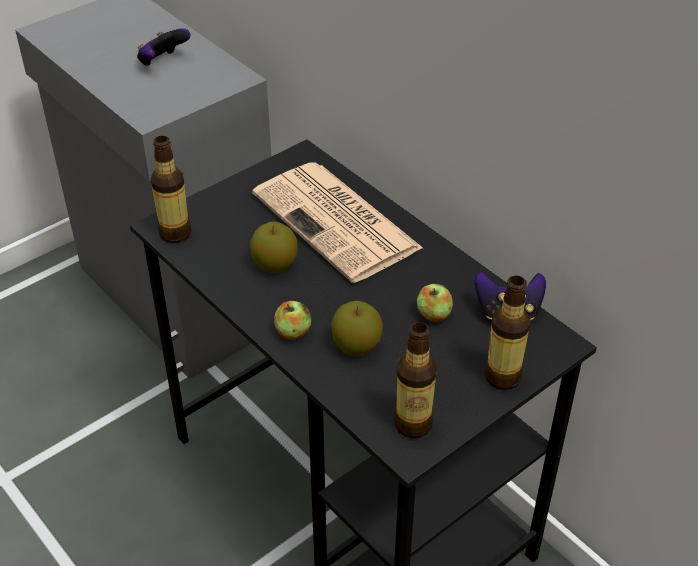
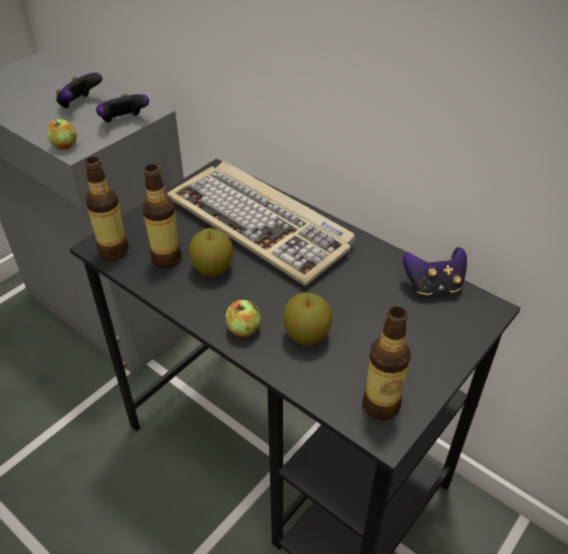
camera: 10 degrees left, 0 degrees up
(207, 89) = (124, 122): none -> game controller
(338, 222) = (261, 224): newspaper -> keyboard
(433, 314) = (368, 296): apple -> apple (64, 145)
(502, 377) = (448, 347): bottle -> bottle (166, 259)

